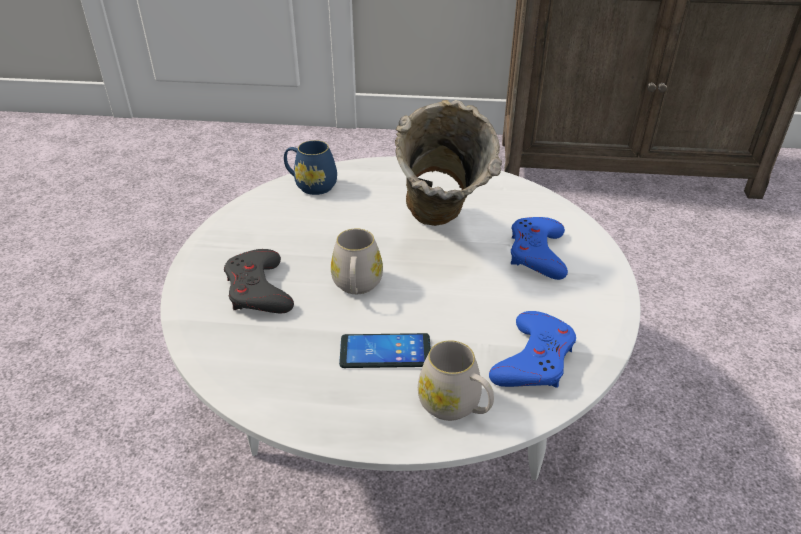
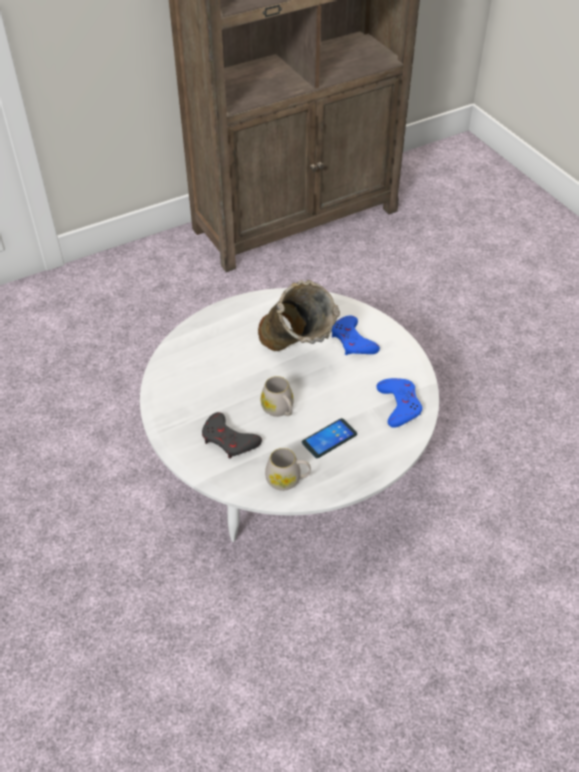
camera: 35 degrees left, 10 degrees up
(311, 185) = (181, 355): blue mug -> none
(455, 406) = (385, 448): white mug -> white mug (287, 480)

